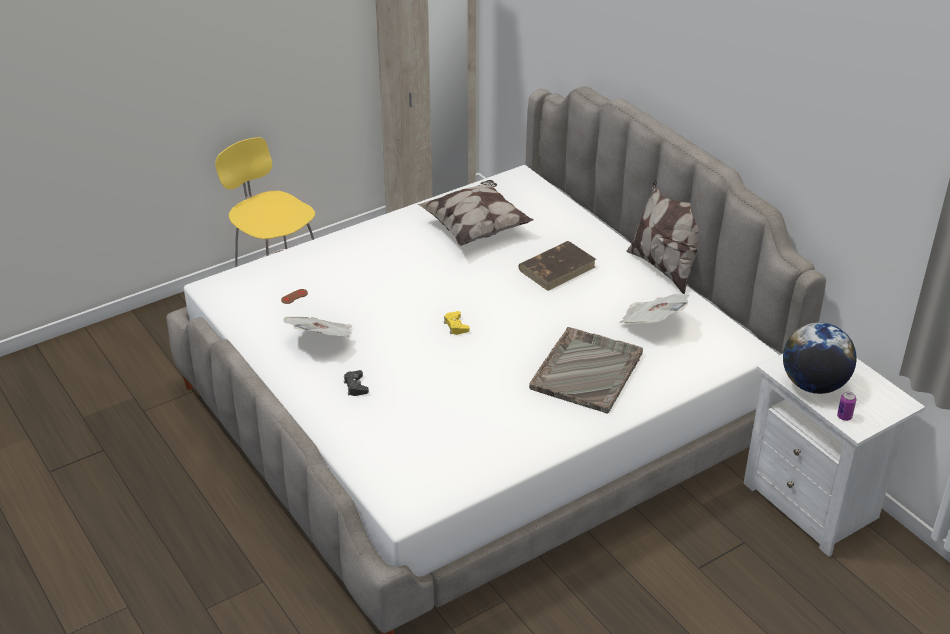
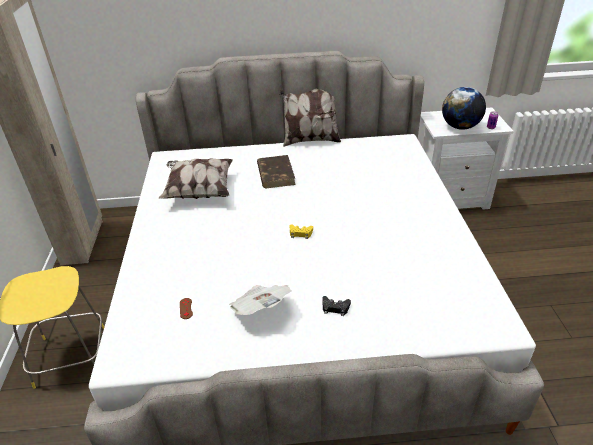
camera: 60 degrees left, 0 degrees up
(587, 370) = (388, 195): grey tray -> none
(652, 323) = (359, 160): newspaper -> none

